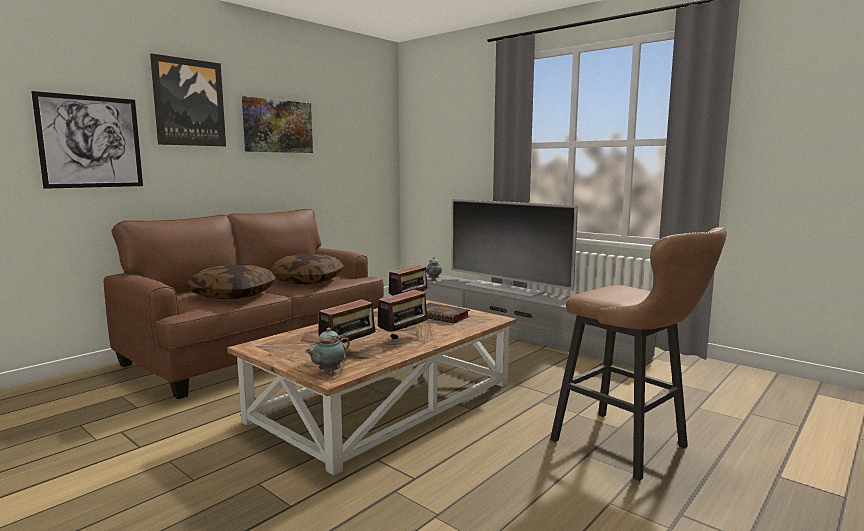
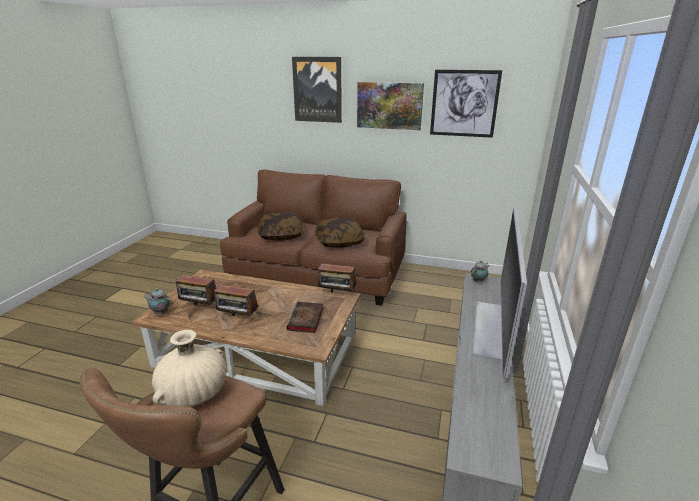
camera: 65 degrees right, 15 degrees up
(91, 142) = (260, 118): picture -> picture (464, 103)
(615, 294) = (193, 393): none -> beige vase

